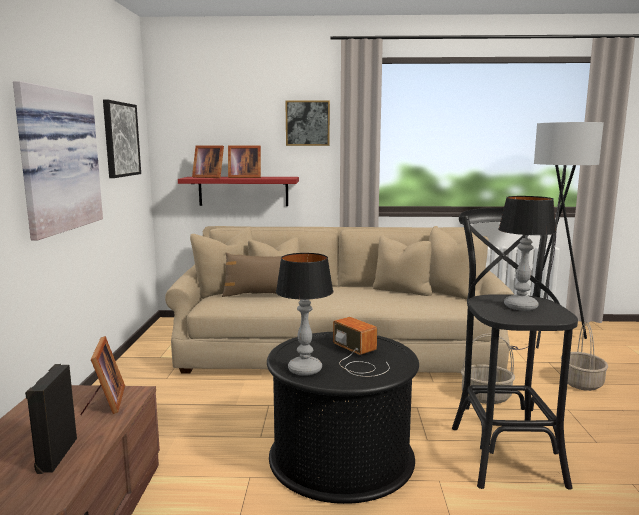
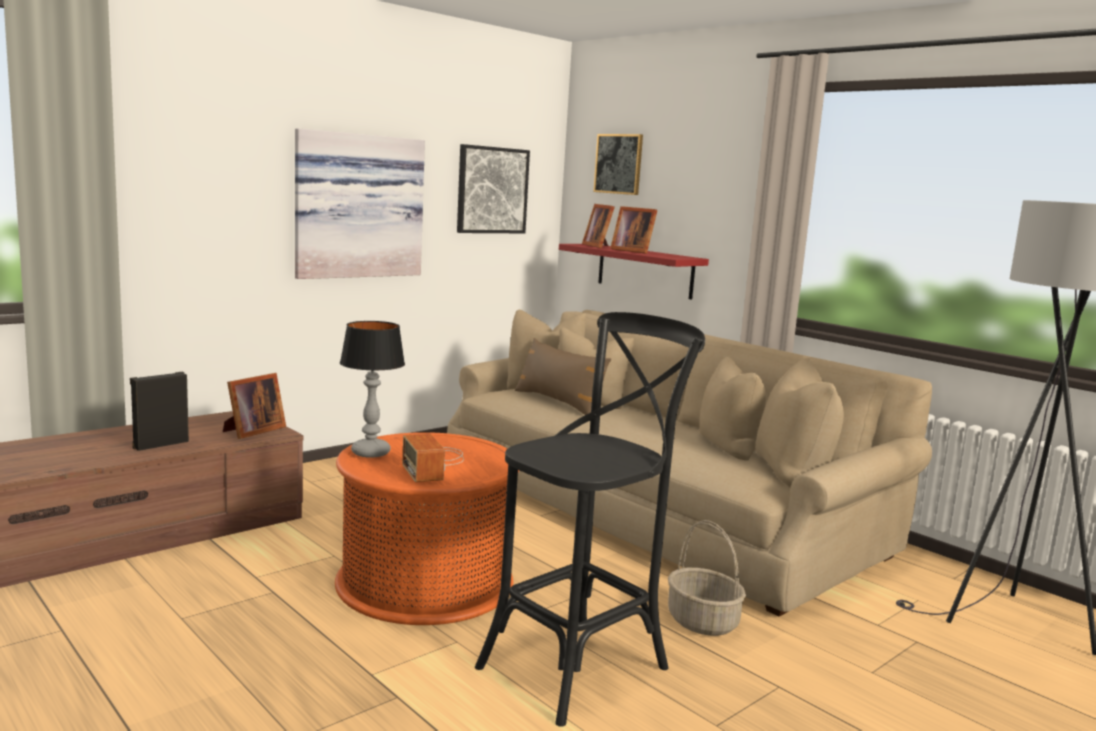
camera: 45 degrees right, 0 degrees up
(307, 123) = (727, 181): picture -> picture (619, 164)
(341, 457) = (425, 582): black coffee table -> orange coffee table
(357, 358) = (434, 463): radio -> radio turned 150 degrees clockwise
(521, 306) = (595, 455): table lamp -> none
(582, 383) = (894, 682): basket -> none

